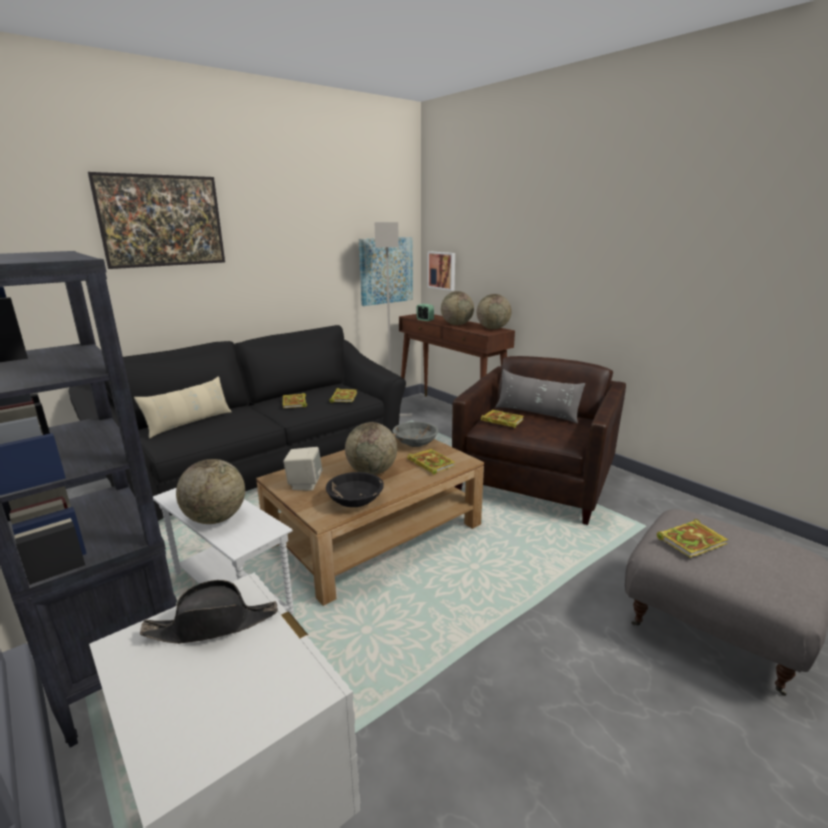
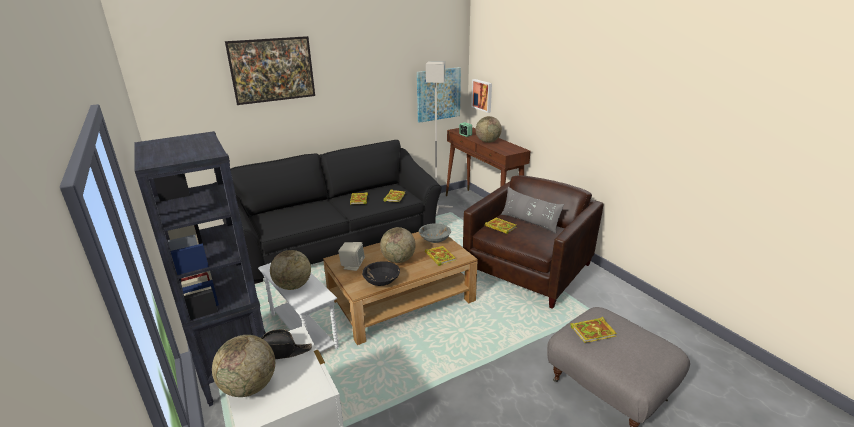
camera: 10 degrees right, 5 degrees up
(189, 423) = (286, 212): beige pillow -> none
(493, 328) = (514, 148): globe -> globe (249, 386)

